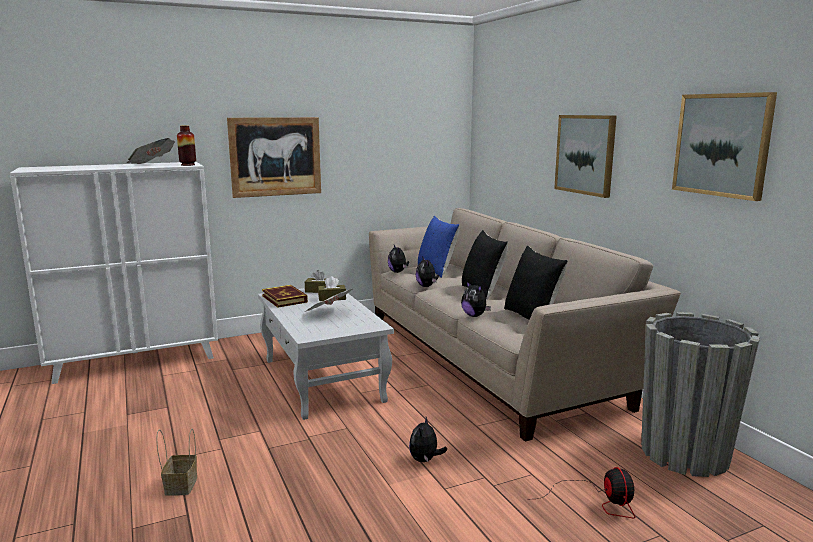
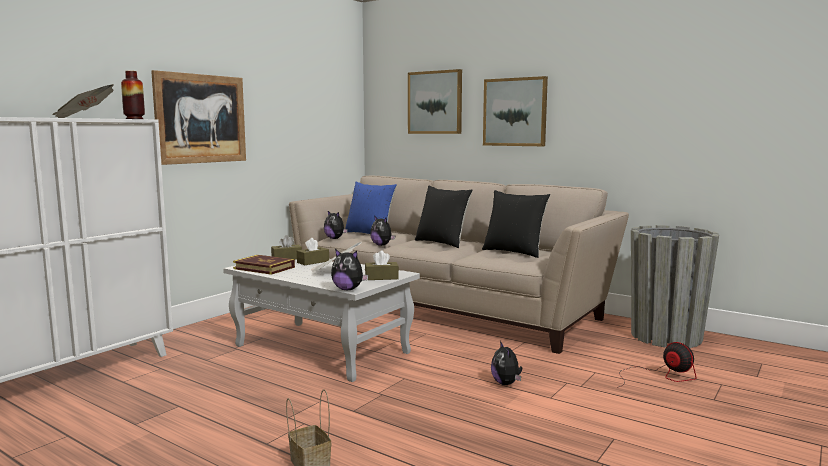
camera: 30 degrees left, 5 degrees down
(351, 328) = (381, 277): none -> brown tissue box
(474, 315) = (466, 257): plush toy -> plush toy (348, 289)
(722, 145) = (655, 92): picture -> picture (435, 102)

